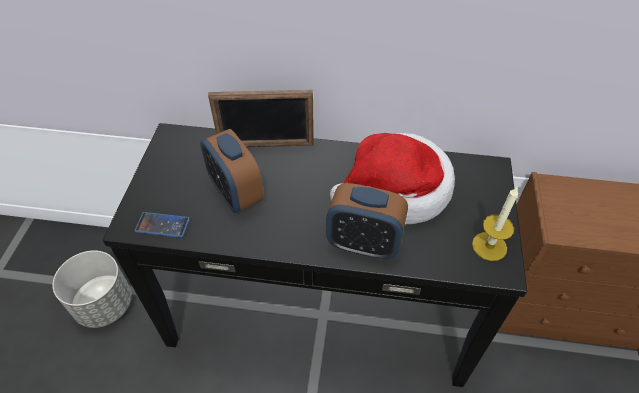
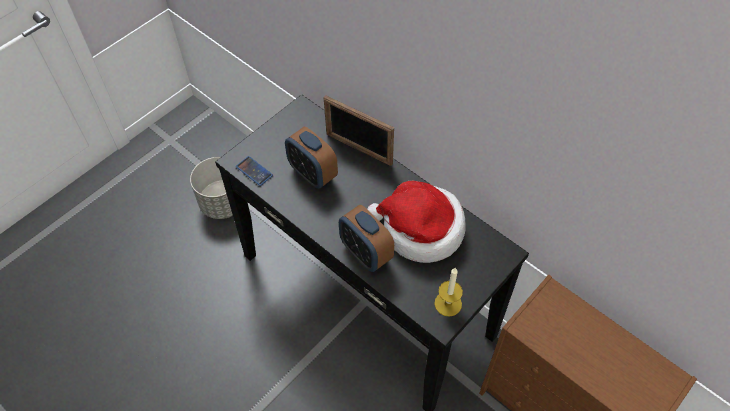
camera: 35 degrees right, 5 degrees up
(236, 193) = (312, 174): alarm clock -> alarm clock turned 45 degrees counterclockwise

